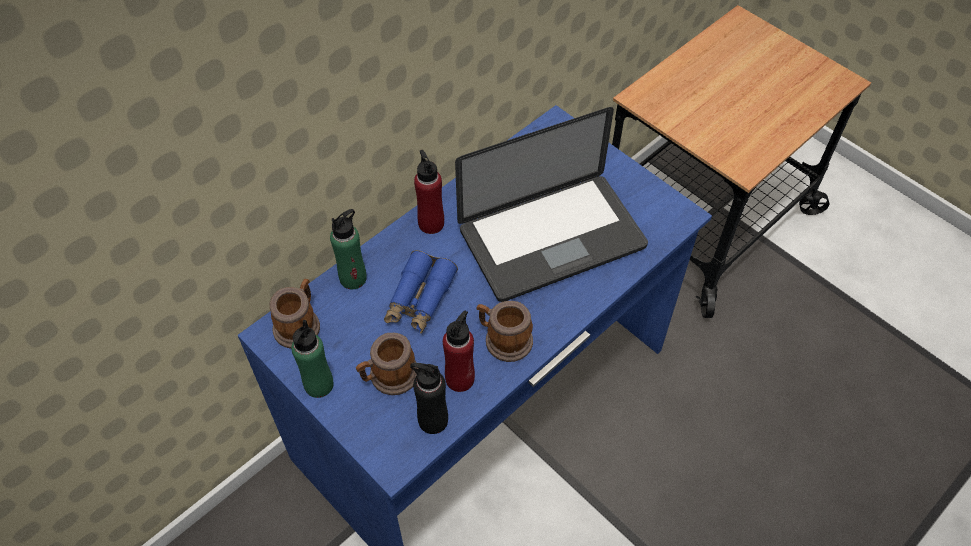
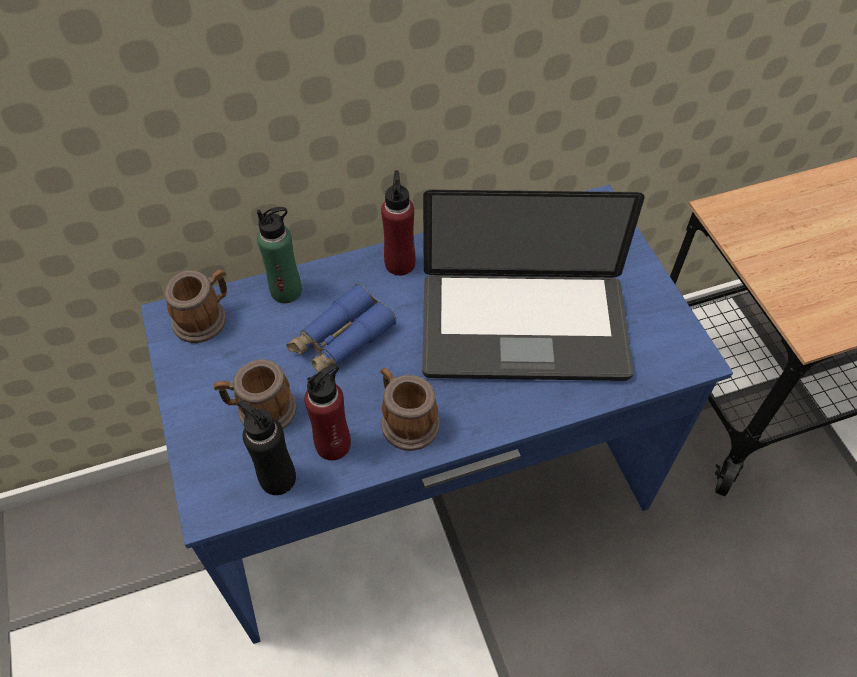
camera: 25 degrees right, 0 degrees up
(318, 385) = (185, 389): green bottle -> none

